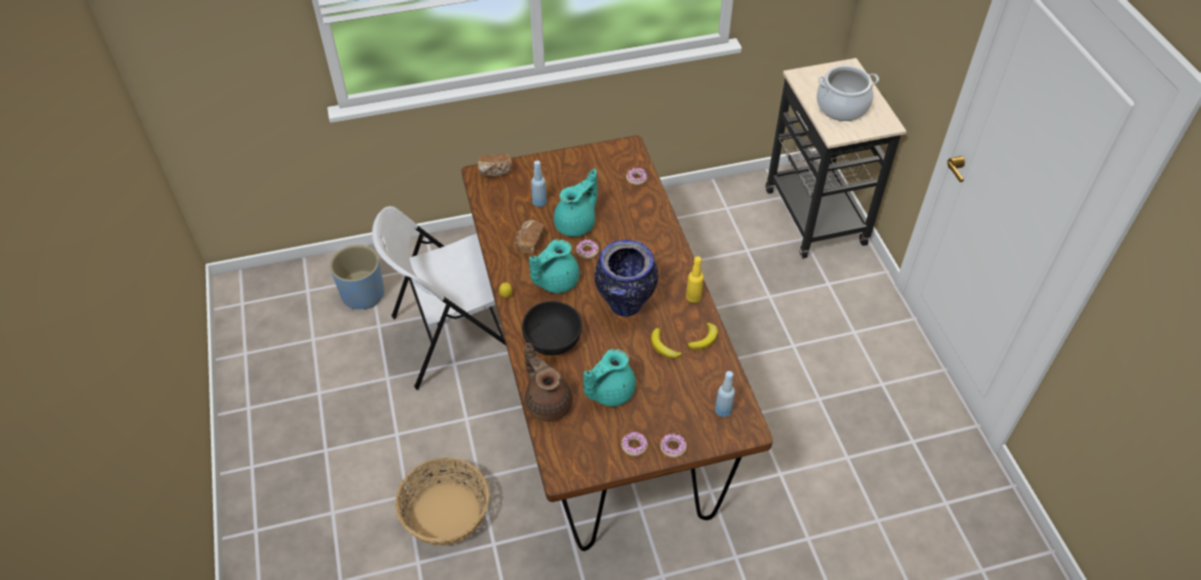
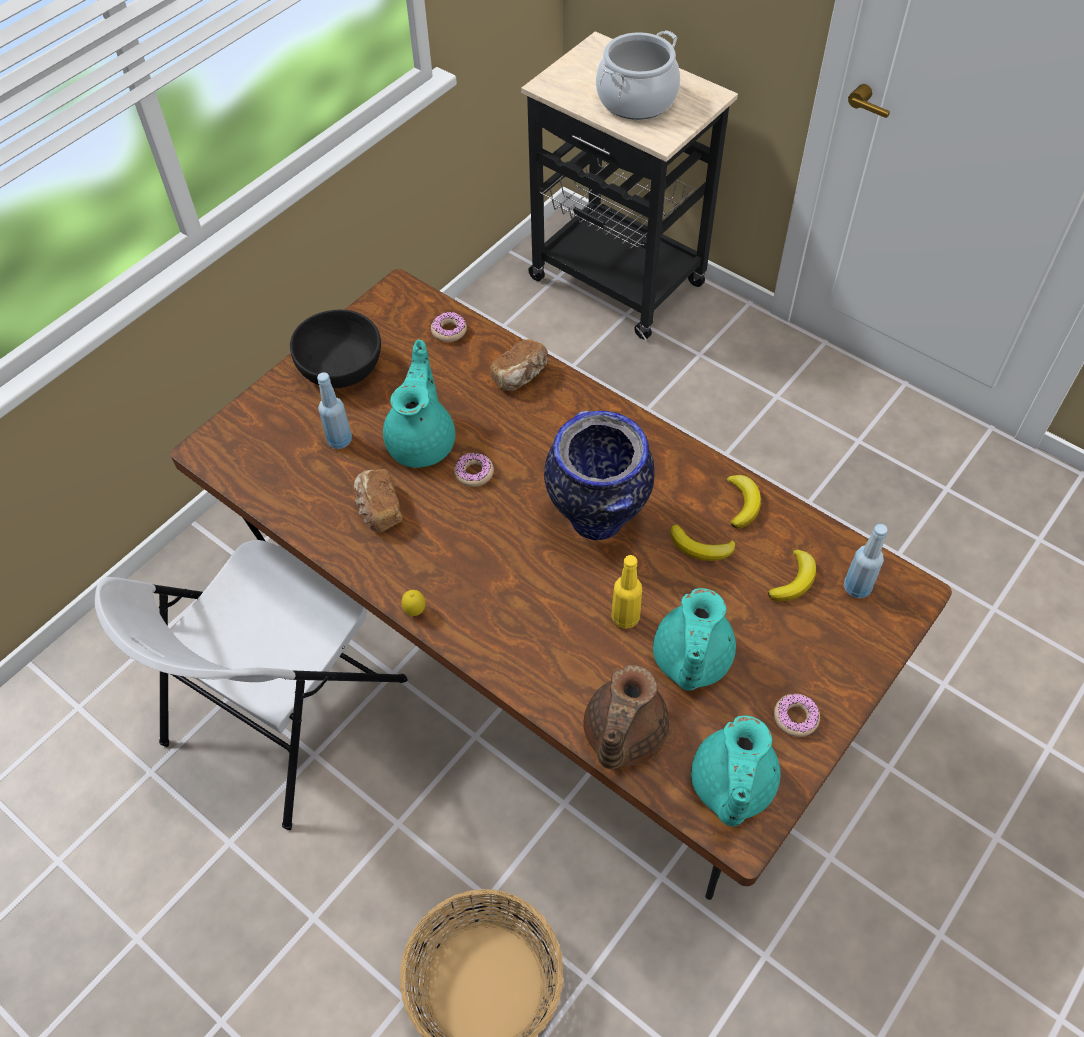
camera: 35 degrees left, 5 degrees up
(363, 294) = (86, 738): blue planter -> none
(495, 172) = (230, 431): bread -> bread (521, 376)
(547, 402) = (622, 736): brown teapot -> brown teapot turned 90 degrees counterclockwise
(552, 339) = (542, 634): black bowl -> black bowl (341, 366)
(555, 281) = (467, 544): turquoise teapot -> turquoise teapot (730, 787)
(673, 447) = (845, 684): donut -> none
(693, 298) = (675, 454): yellow bottle -> yellow bottle (625, 617)
(695, 388) = (794, 580): none -> banana

